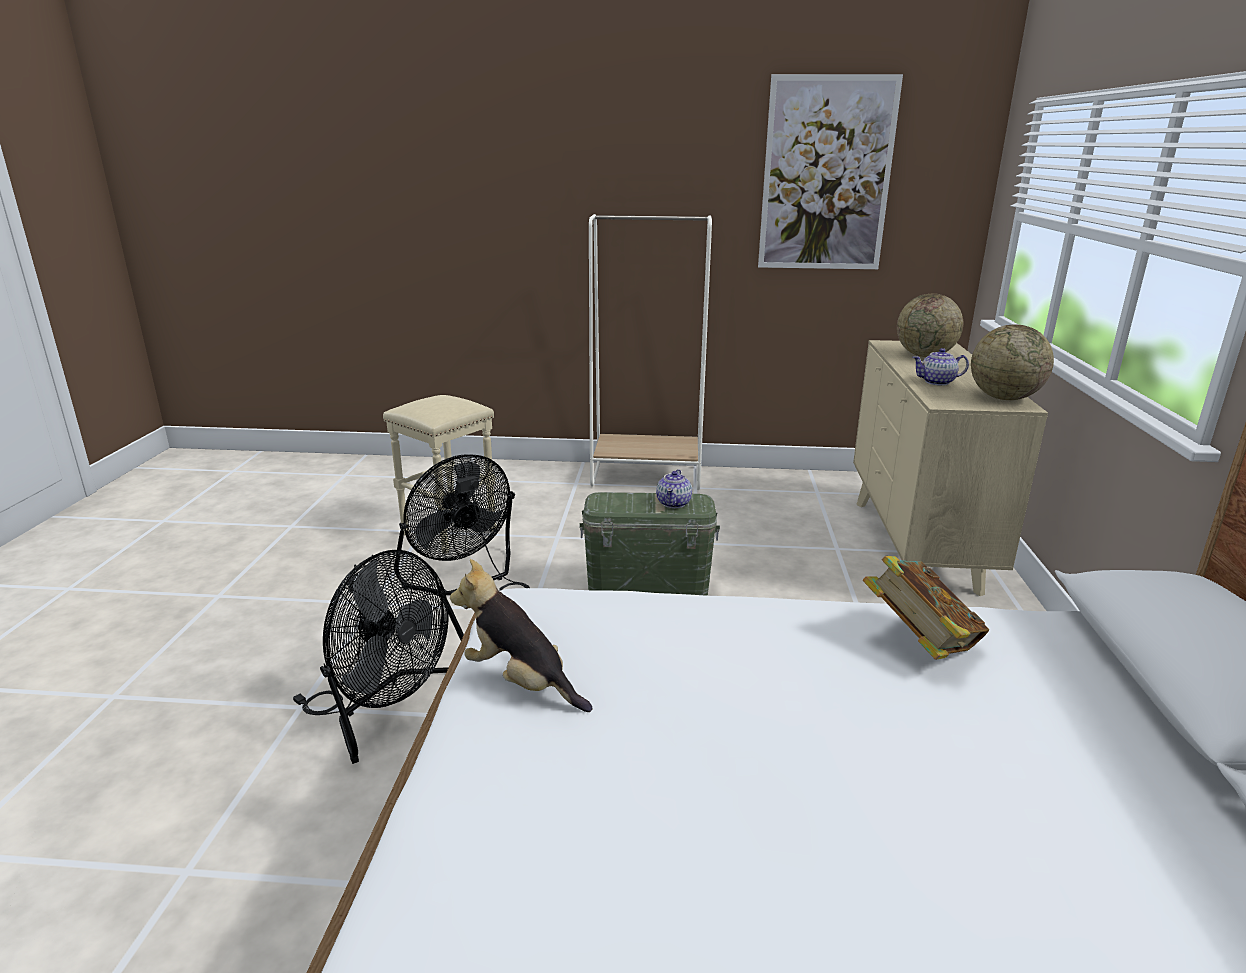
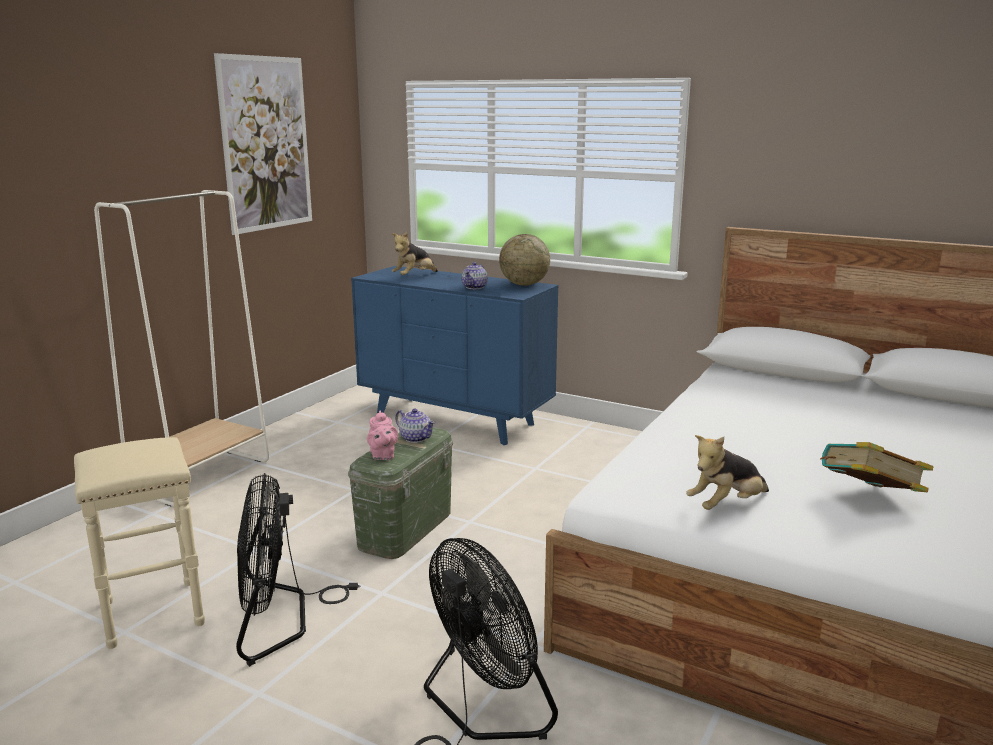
camera: 65 degrees left, 5 degrees down
(618, 500) = (382, 456): none -> pink teapot
(915, 544) = (455, 419): beige dresser -> blue dresser
(919, 643) = (728, 402): book -> book (868, 498)
(925, 356) = (414, 277): globe -> plush toy

